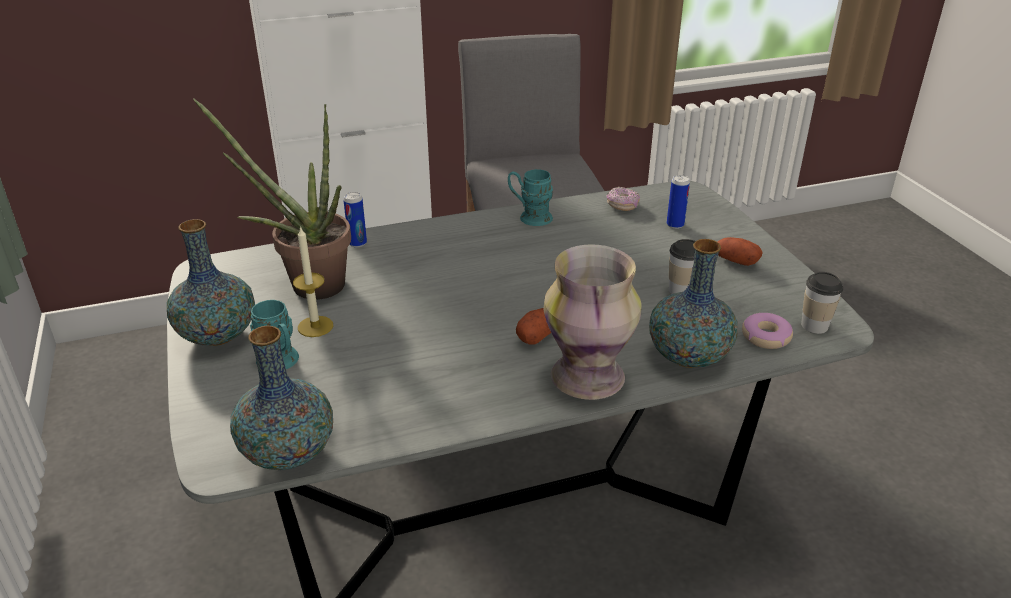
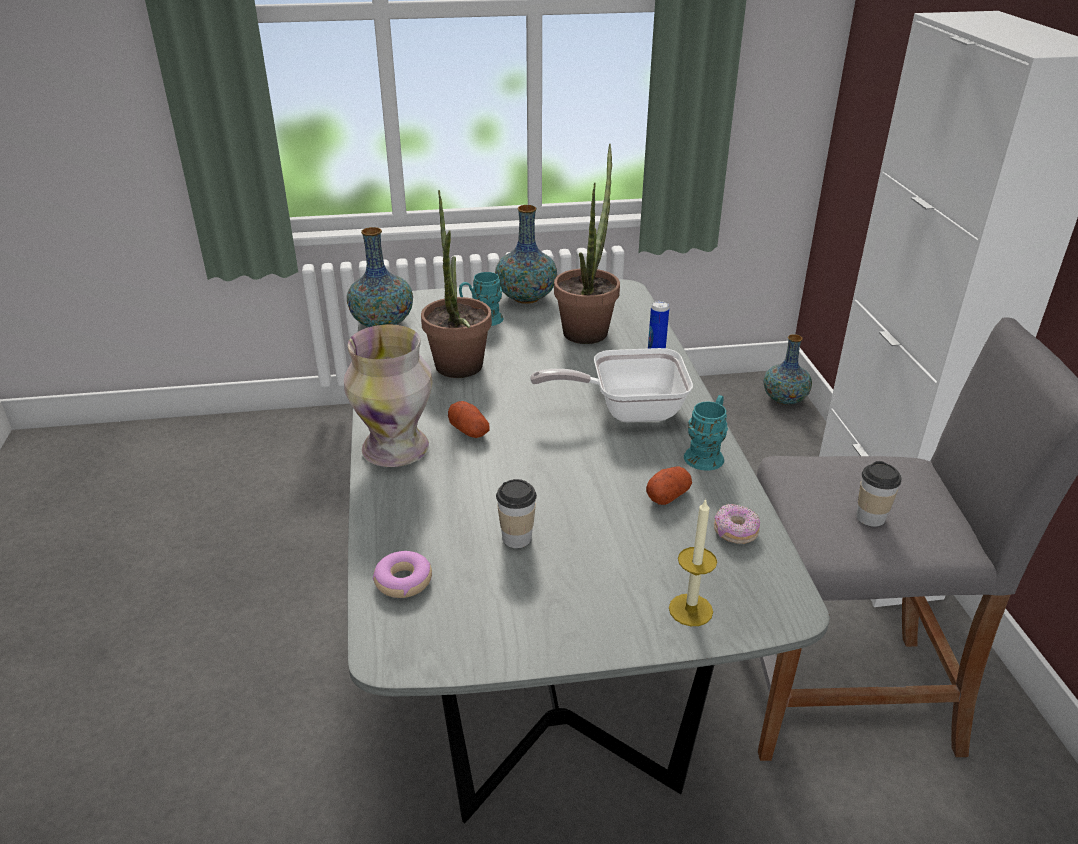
camera: 100 degrees right, 0 degrees up
(315, 326) = (524, 332): candle -> candle (690, 610)
(418, 361) = (459, 372): none -> potted plant
(473, 253) = (627, 410): none -> frying pan
(675, 225) = (677, 570): can -> none
(688, 356) = (397, 514): vase -> vase (784, 399)
(735, 261) = (571, 603): potato -> potato (668, 495)
(814, 325) = (406, 631): cup -> cup (870, 517)

